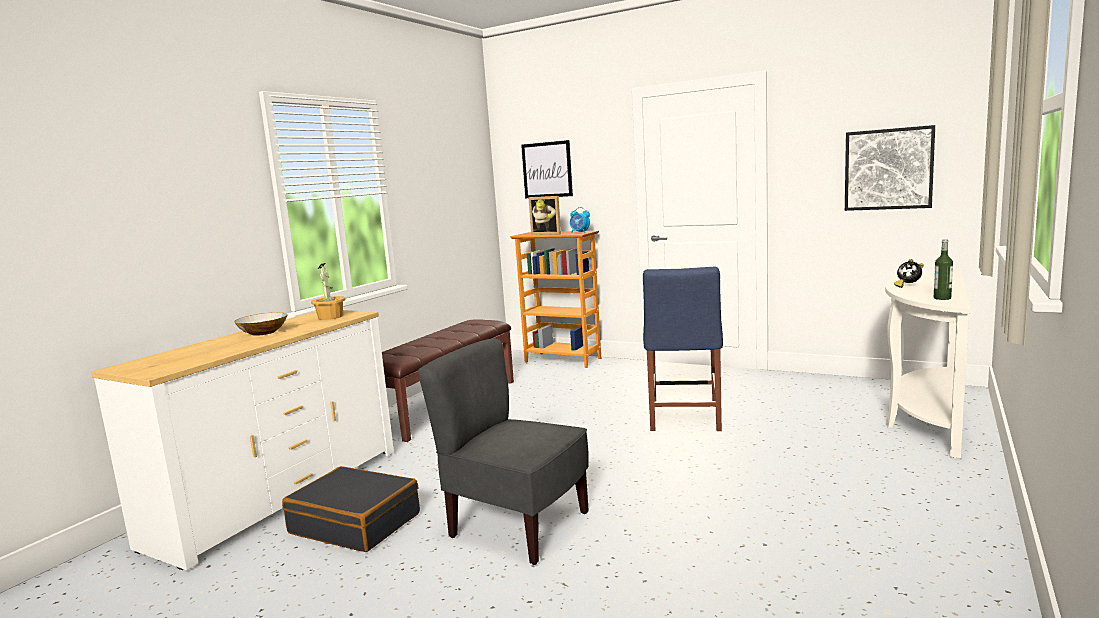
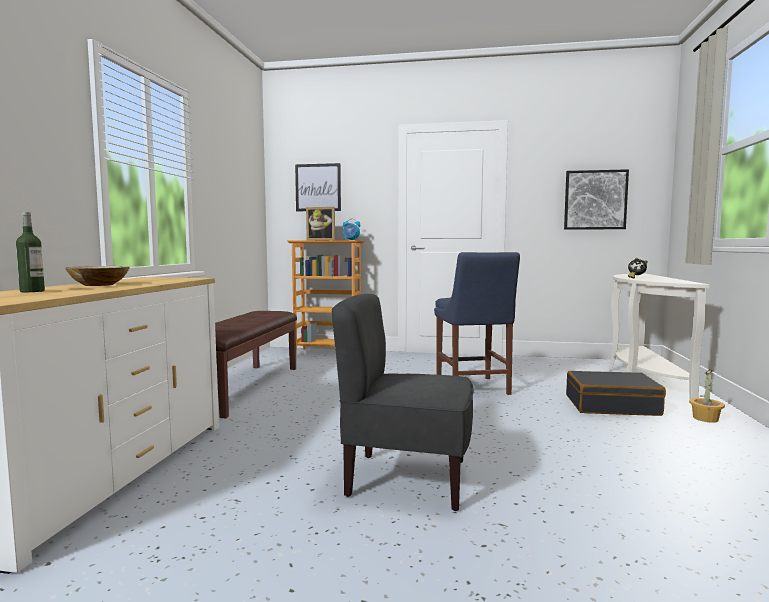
camera: 20 degrees left, 5 degrees down
(330, 317) = (165, 279): potted plant -> potted plant (706, 418)
(355, 523) = (223, 494): black suitcase -> black suitcase (611, 405)
(942, 298) = (677, 281): bottle -> bottle (32, 291)

